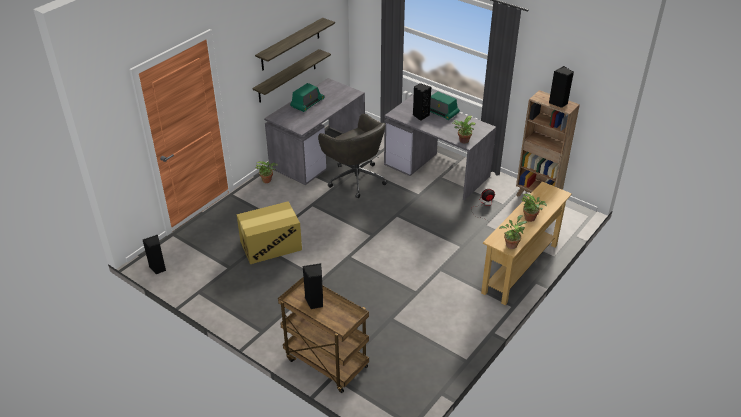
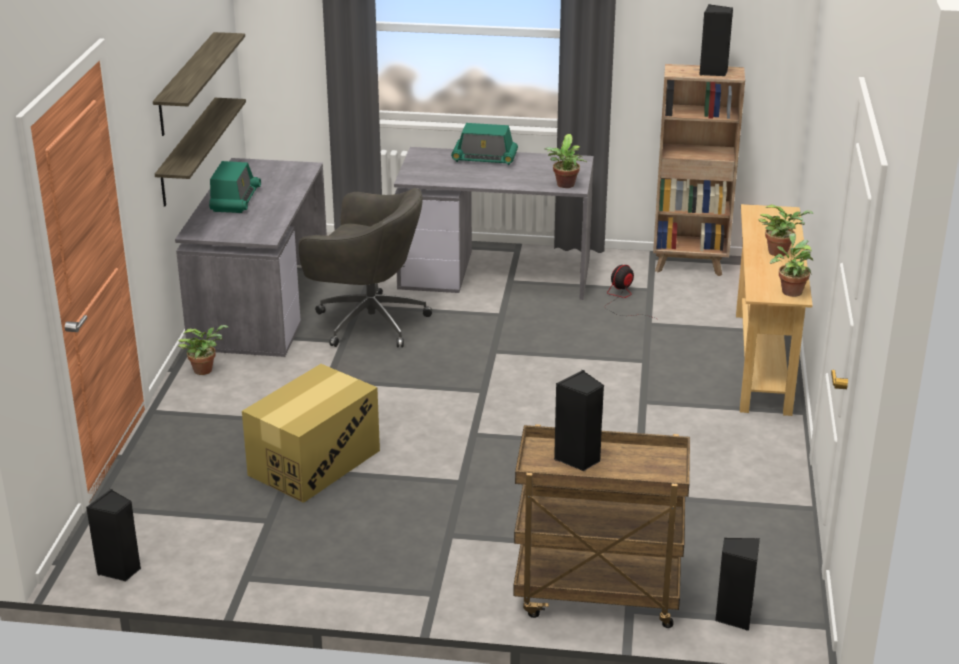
camera: 30 degrees left, 10 degrees down
(420, 115) = (456, 170): black speaker -> black speaker (733, 616)

